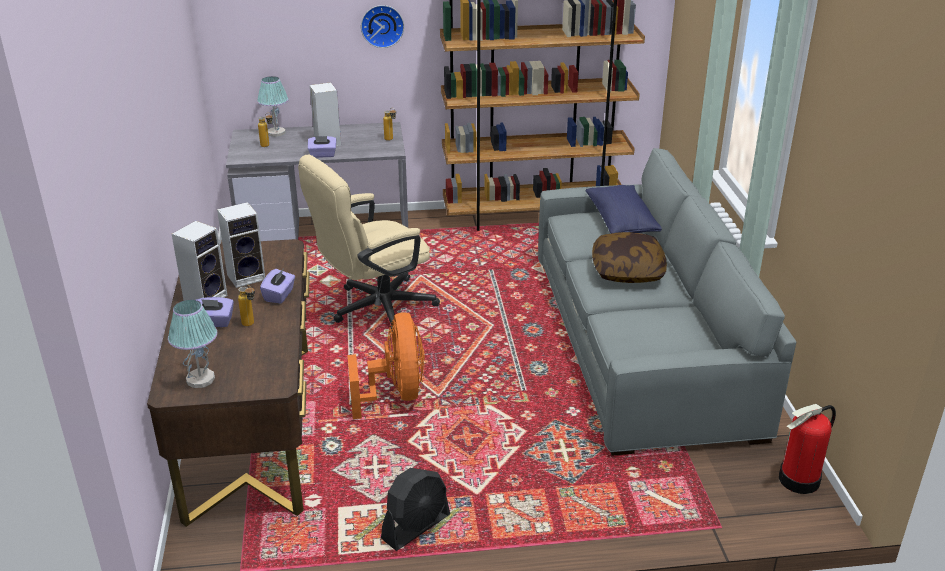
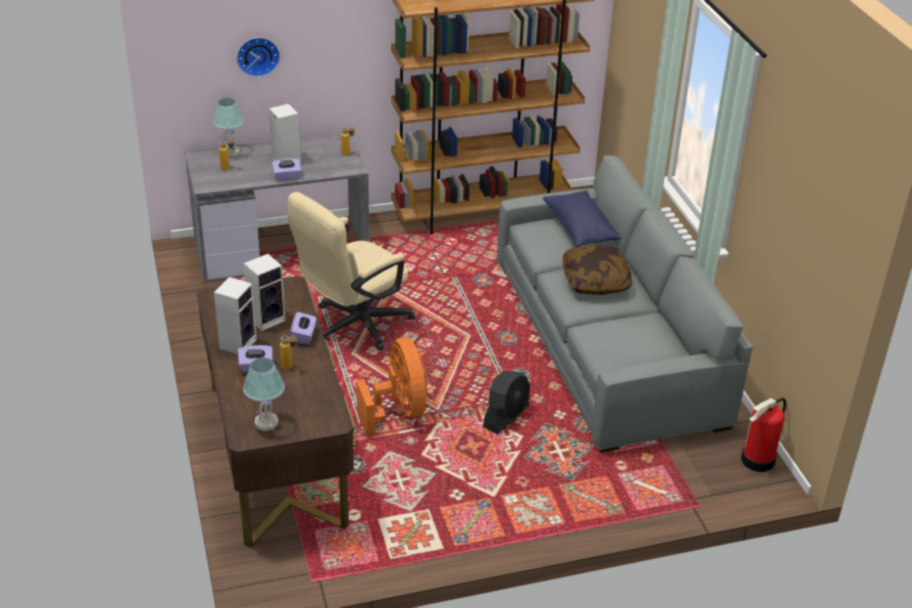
camera: 10 degrees left, 5 degrees up
(382, 25) = (334, 43): wall clock -> wall clock (257, 55)
(416, 527) = (449, 529): black fan -> black fan (506, 417)

